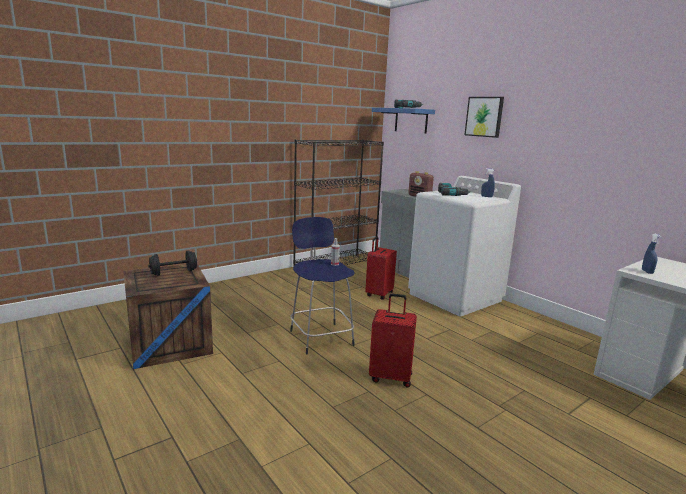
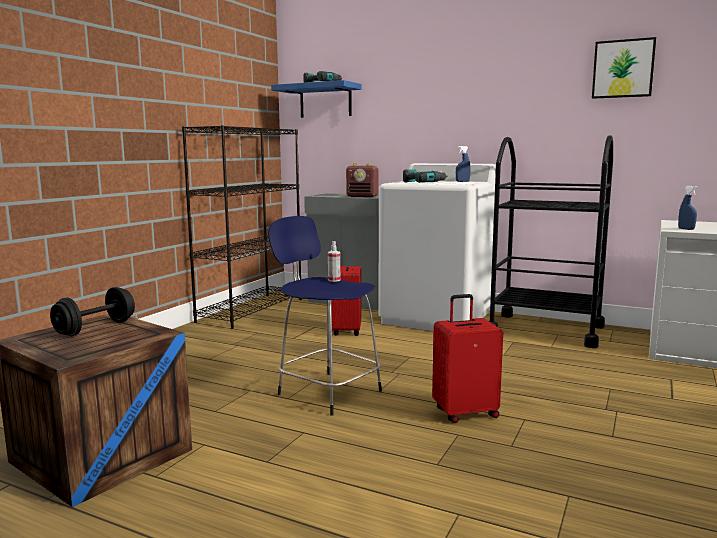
camera: 25 degrees left, 5 degrees down
(484, 116) = (434, 87): picture -> picture (623, 69)
(531, 327) = (545, 330): none -> black cart

